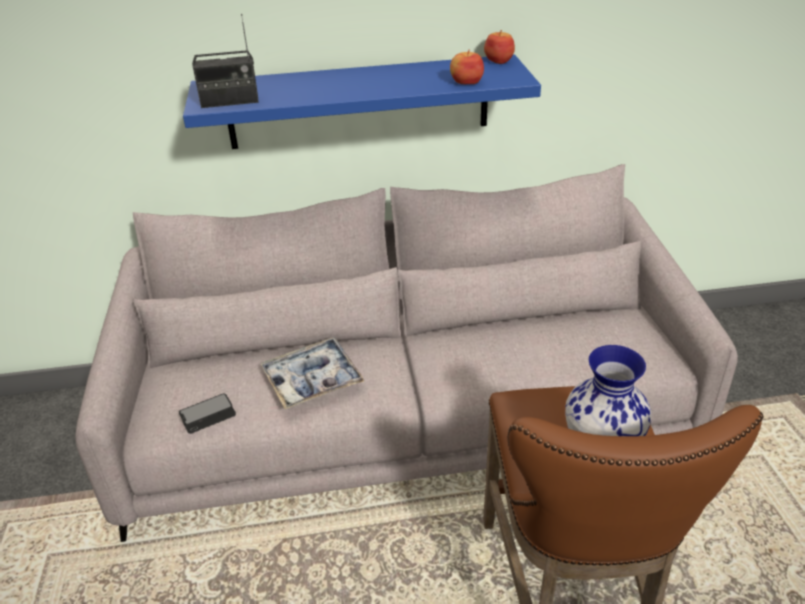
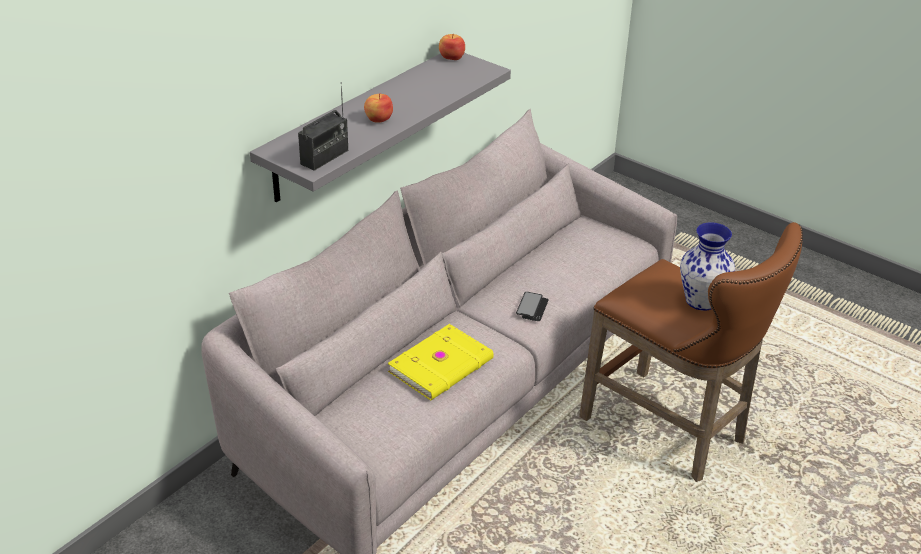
camera: 45 degrees left, 0 degrees up
(207, 414) = (403, 426): phone -> phone (532, 307)
(312, 380) = (442, 366): tray -> yellow book
(359, 102) = (359, 124): blue shelf -> grey shelf
(466, 82) = (461, 83): apple -> apple (378, 119)

